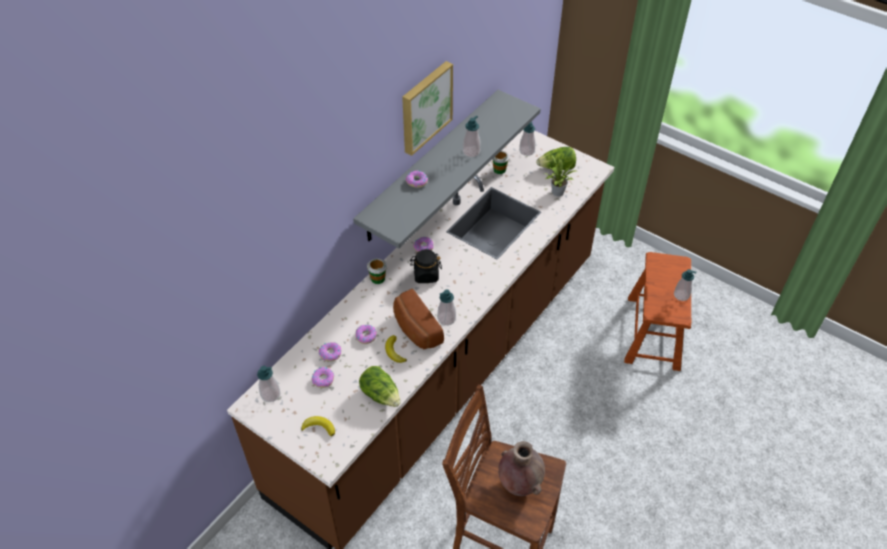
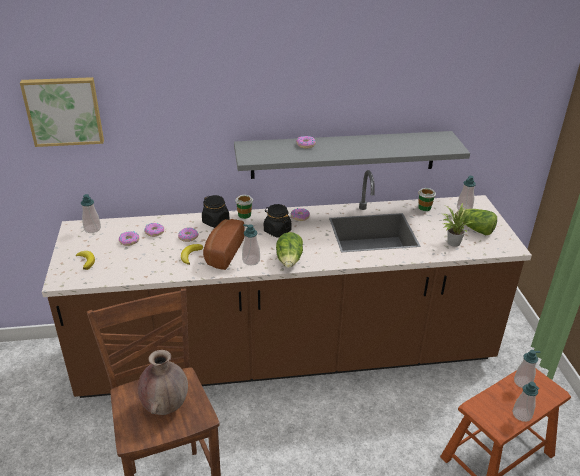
camera: 45 degrees right, 15 degrees down
(365, 303) = (216, 222): none -> black jar
(381, 394) = (145, 270): lettuce -> lettuce (289, 260)
(425, 107) = (341, 84): picture -> picture (64, 111)
(471, 152) = (371, 149): soap dispenser -> soap dispenser (522, 382)

